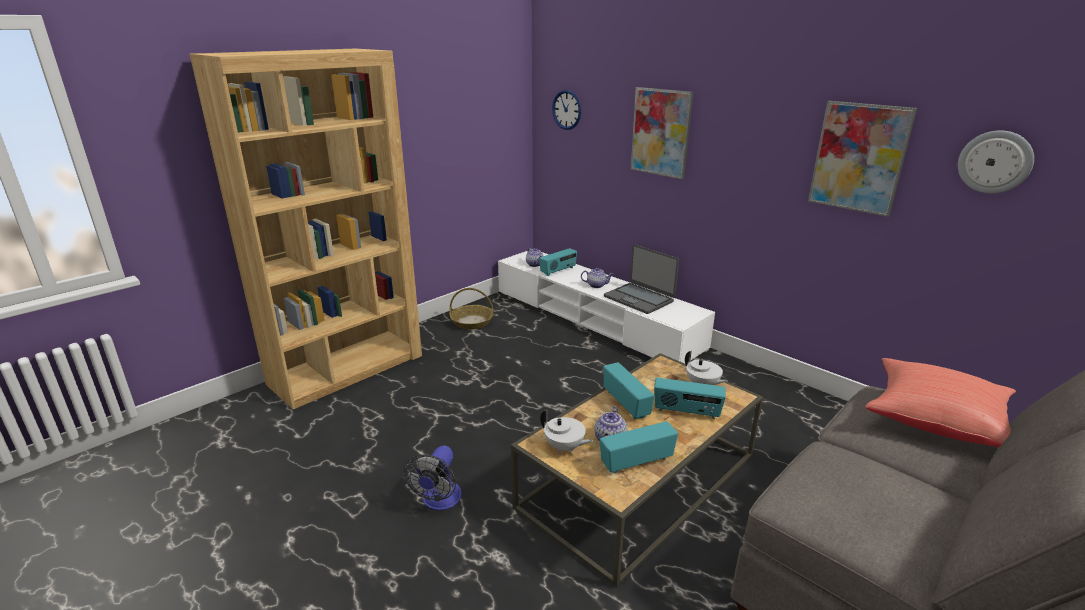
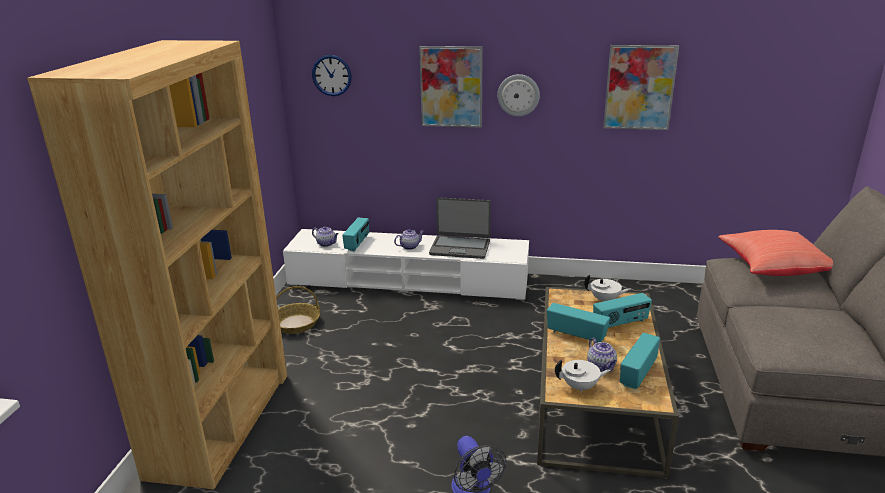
camera: 35 degrees left, 0 degrees up
(995, 162) = (735, 79): wall clock -> wall clock (518, 95)

